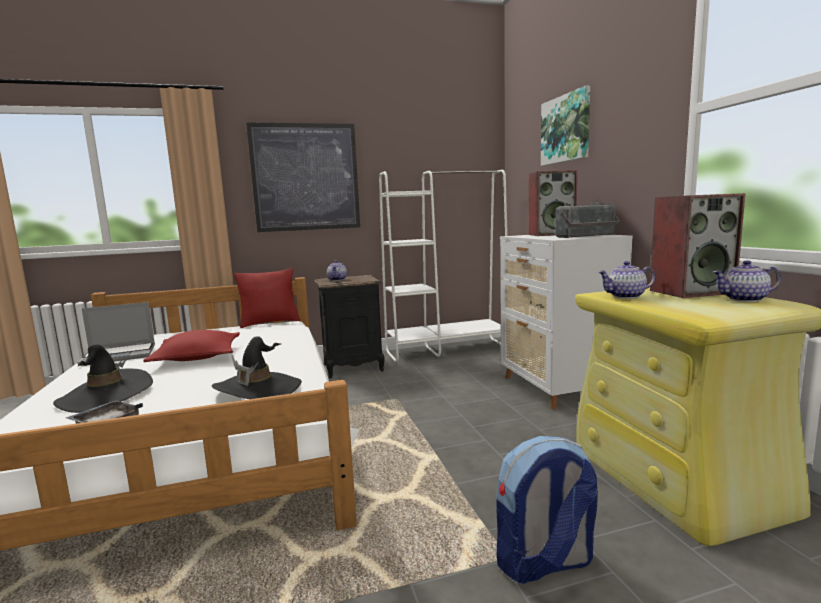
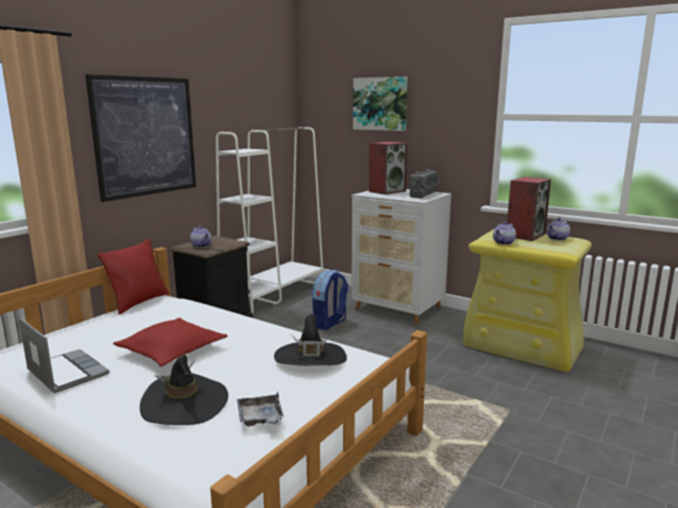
camera: 40 degrees left, 5 degrees up
(120, 355) = (65, 372): laptop -> laptop turned 75 degrees counterclockwise
(544, 563) = (525, 405): backpack -> backpack (330, 323)

